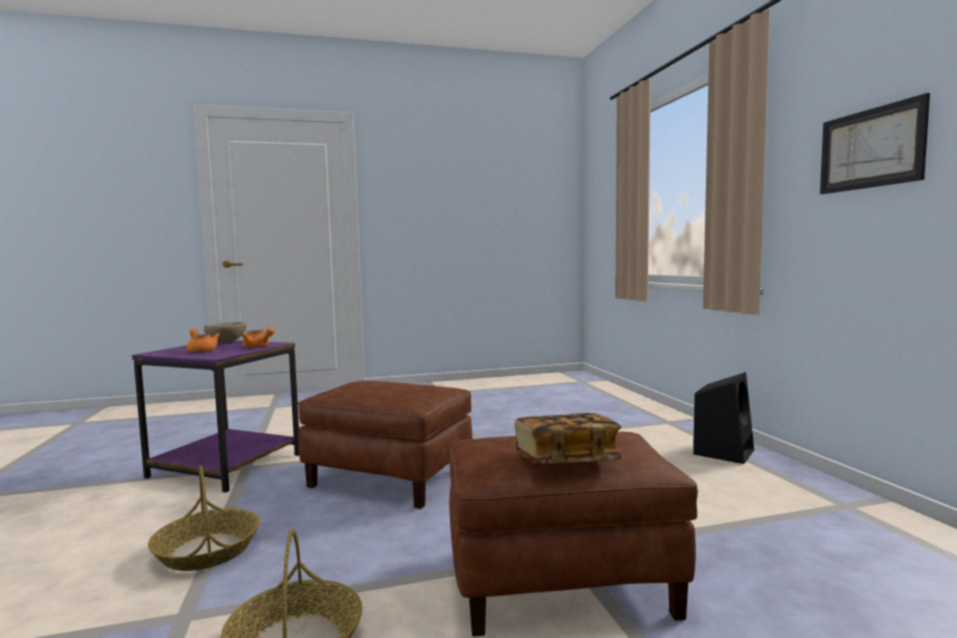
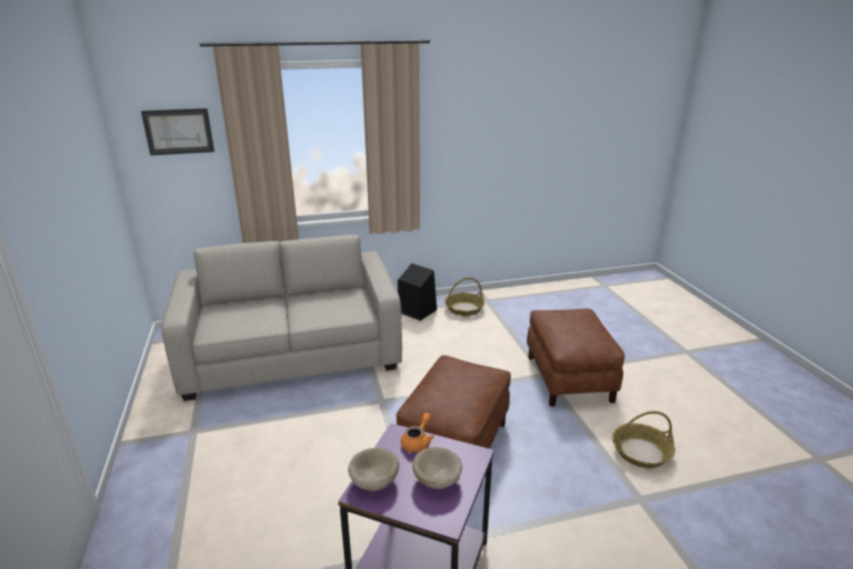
camera: 90 degrees left, 20 degrees up
(201, 350) = (437, 481): orange teapot -> beige bowl
(207, 550) = (578, 515): basket -> basket (464, 308)
(565, 405) = (292, 352): none -> beige sofa
(565, 461) = (590, 327): book -> none
(870, 148) = (469, 138): picture -> picture (178, 131)

